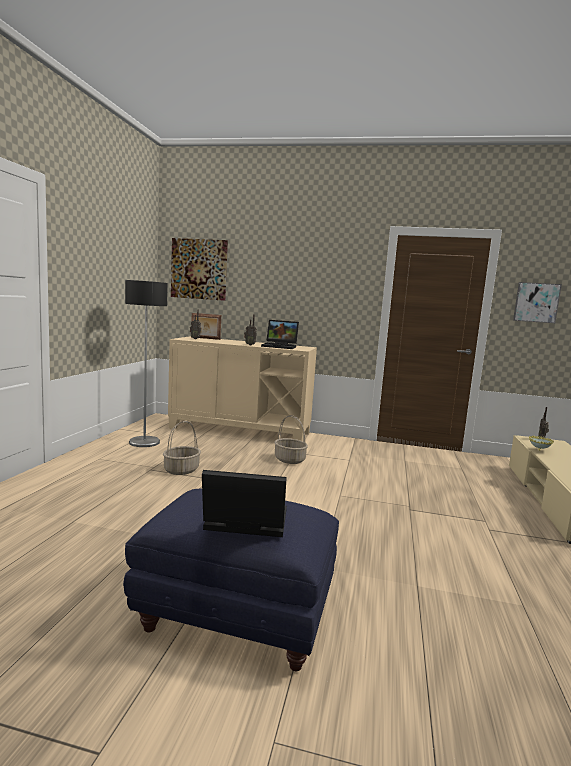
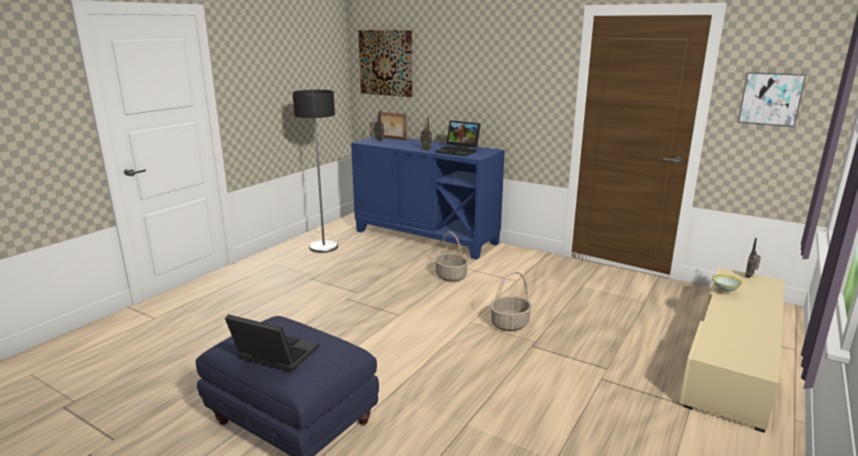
camera: 20 degrees right, 10 degrees up
(181, 470) = (337, 281): basket -> basket (510, 324)
(240, 430) = (426, 237): beige cabinet -> blue cabinet

